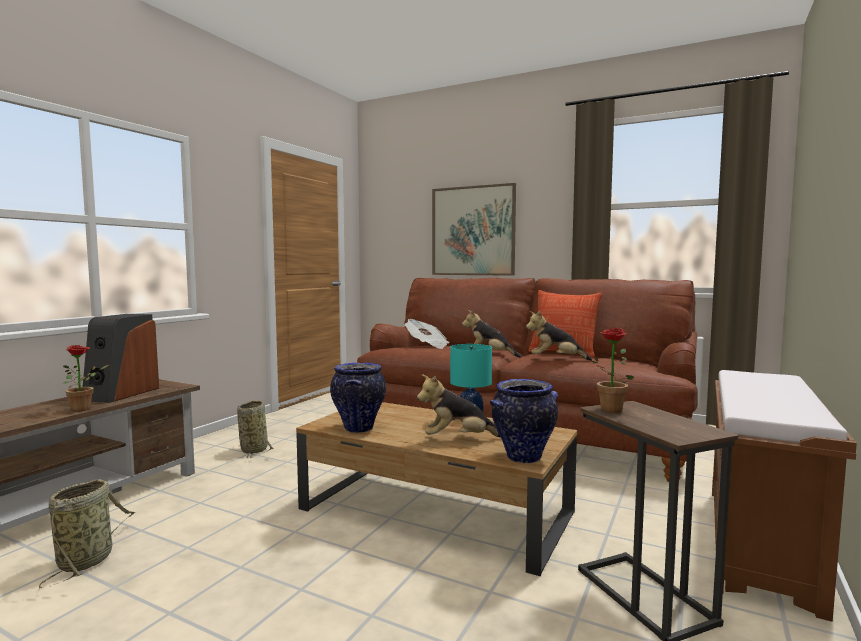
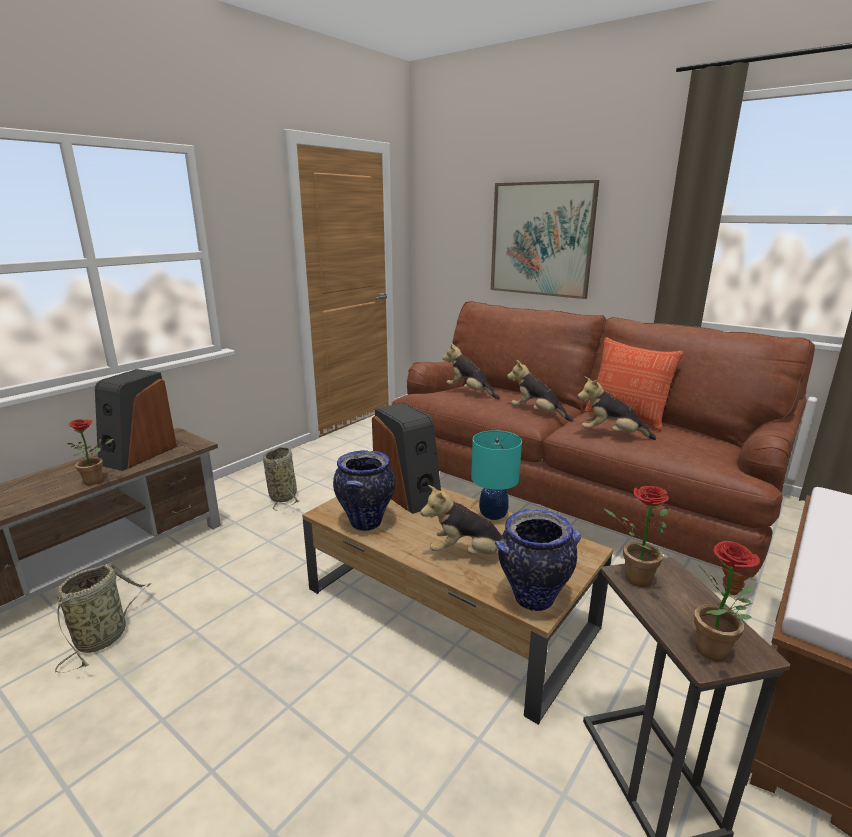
camera: 10 degrees right, 15 degrees up
(390, 412) = (408, 494): none -> speaker
(427, 346) = (469, 392): newspaper -> plush toy
(684, 434) = (716, 655): none -> potted plant

